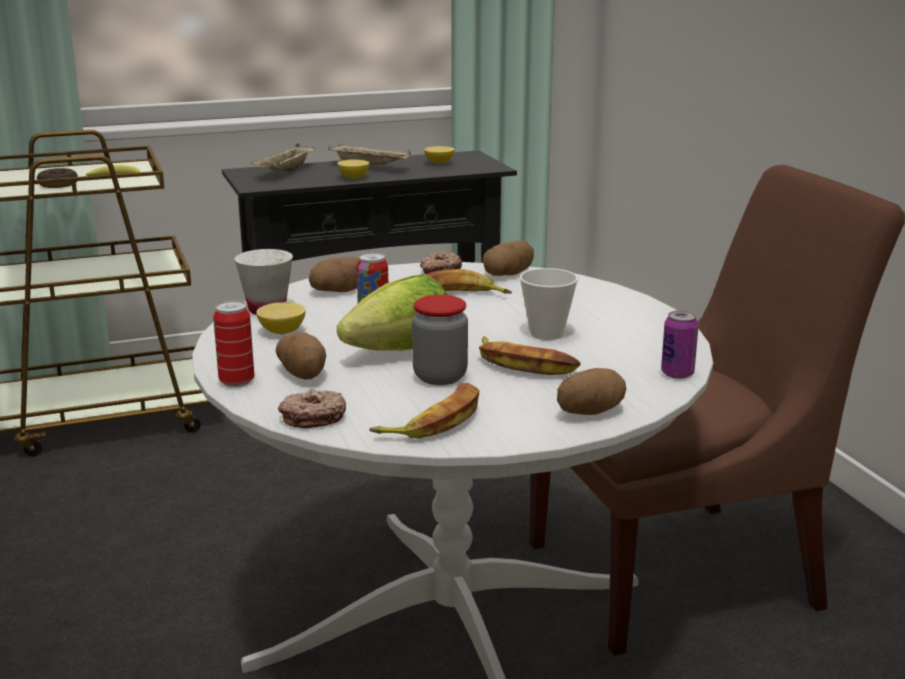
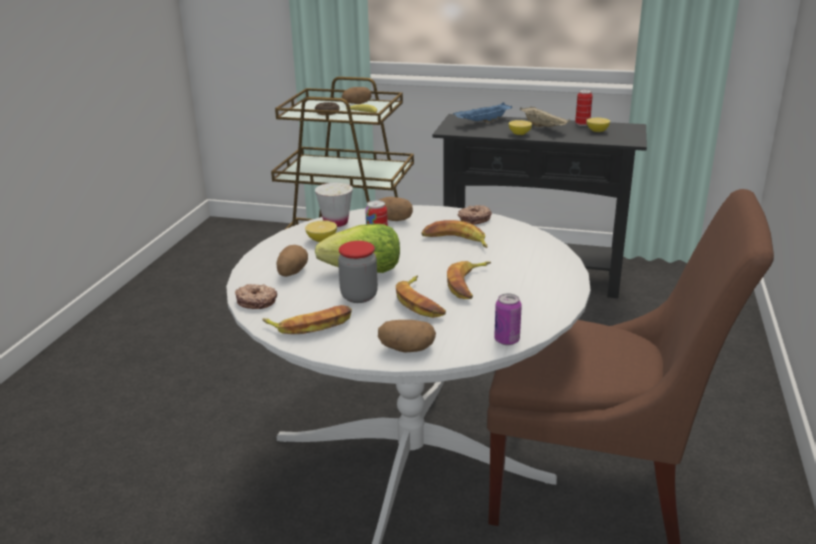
camera: 35 degrees right, 5 degrees up
(236, 381) = (254, 266): can -> can (582, 124)
(285, 172) = (483, 122): beige tray -> blue tray
(508, 274) = (514, 232): potato -> potato (357, 103)
(546, 334) = (469, 284): cup -> banana

